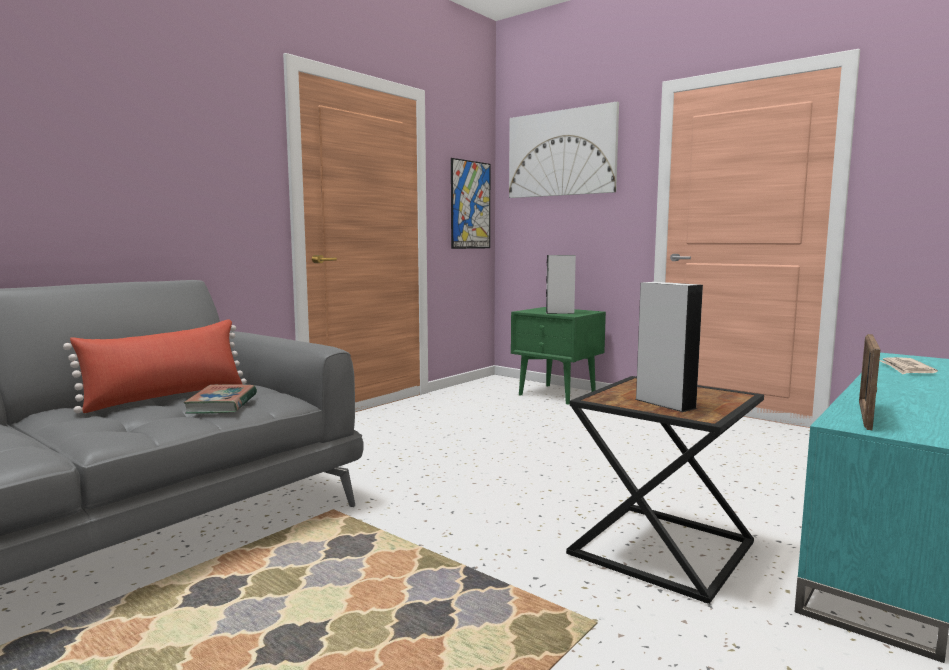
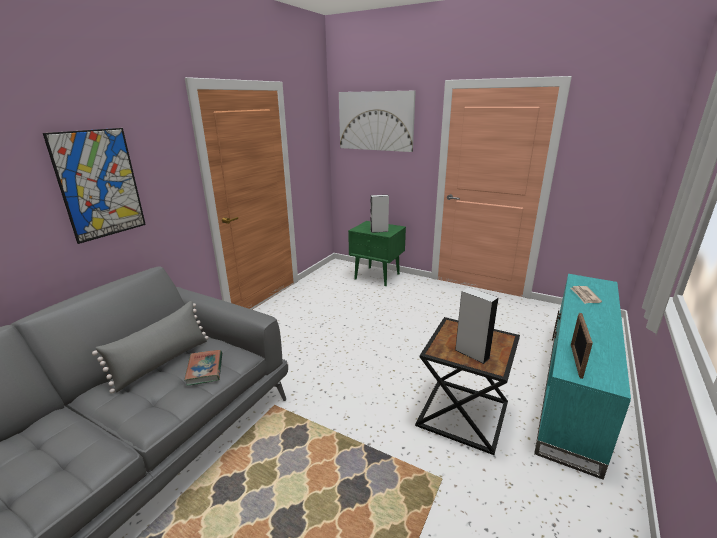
camera: 10 degrees left, 15 degrees up
(167, 397) = (162, 362): red pillow -> grey pillow
(470, 205) = (315, 155): picture -> picture (99, 184)

